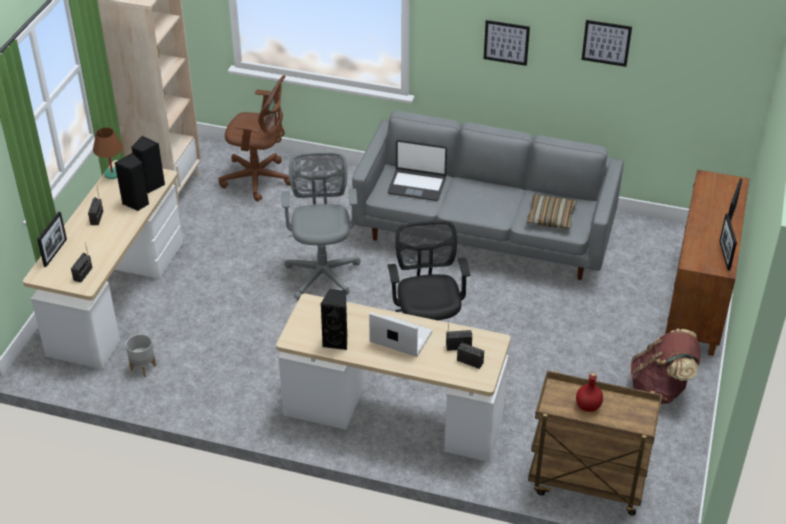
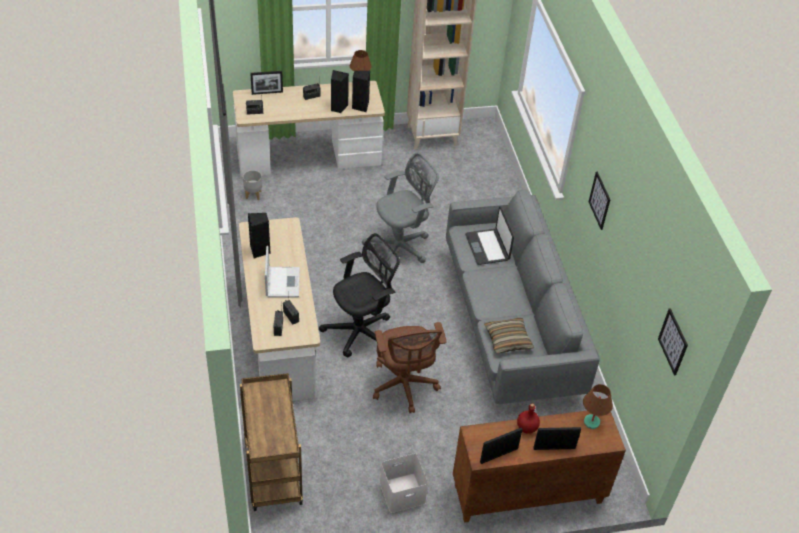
camera: 60 degrees right, 5 degrees up
(259, 179) = (476, 176): brown office chair -> brown office chair (404, 386)
(587, 406) = (268, 411): red bottle -> red bottle (526, 427)
(606, 43) = (633, 255): picture -> picture (673, 341)
(660, 388) = (401, 494): brown backpack -> white storage box
(709, 185) = (591, 422): none -> brown table lamp

